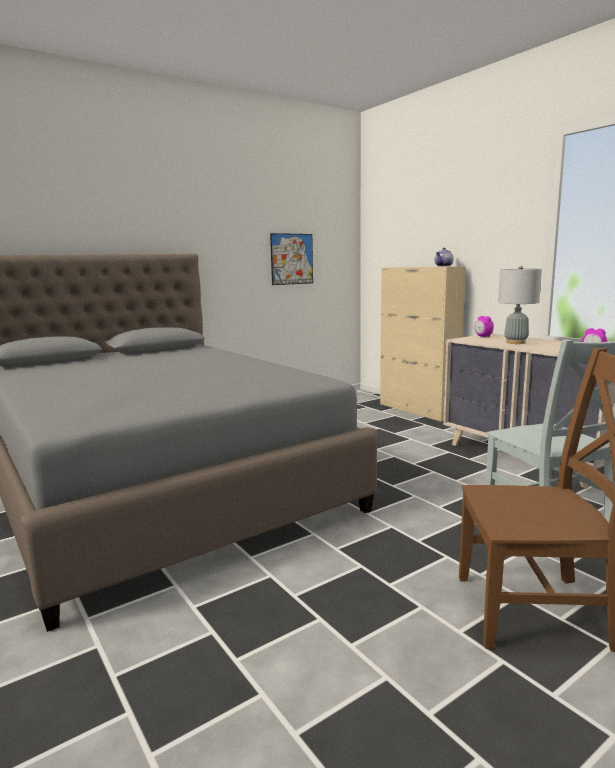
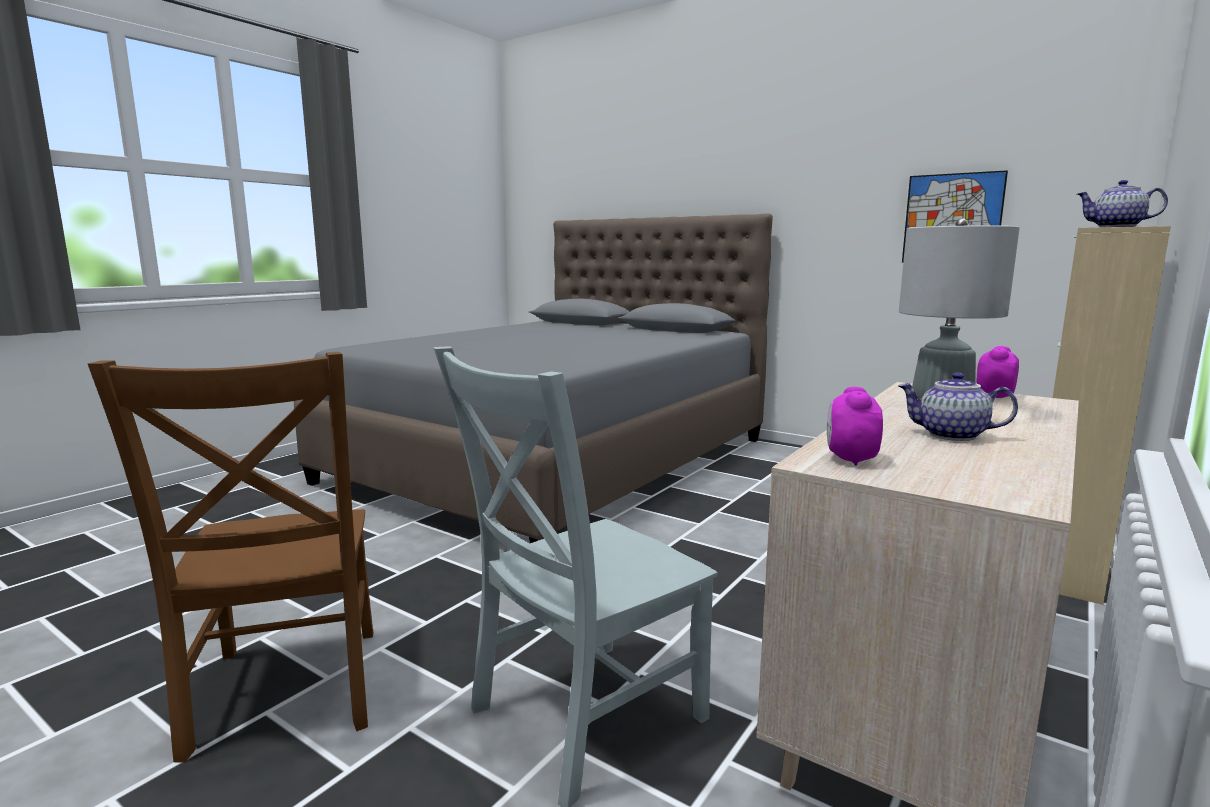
camera: 70 degrees right, 0 degrees up
(553, 345) = (951, 435): none -> teapot

